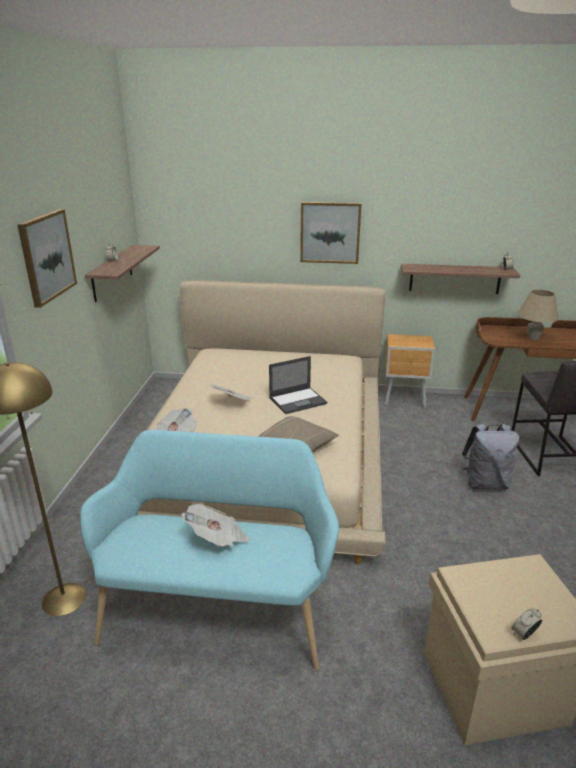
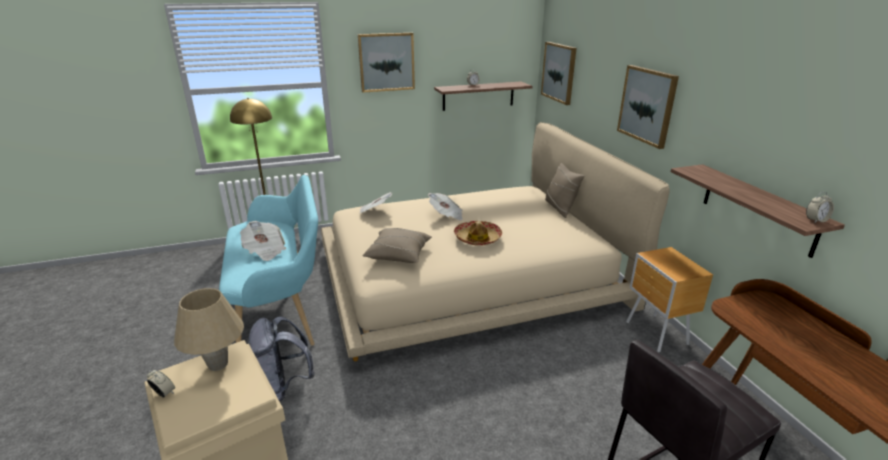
camera: 65 degrees right, 0 degrees up
(183, 225) = (559, 72): none -> picture
(270, 350) = (560, 208): none -> beige pillow
(298, 400) = (477, 238): laptop -> hat
(485, 483) = (538, 429): grey backpack -> grey backpack (283, 387)
(533, 338) = (798, 342): beige table lamp -> beige table lamp (218, 364)

